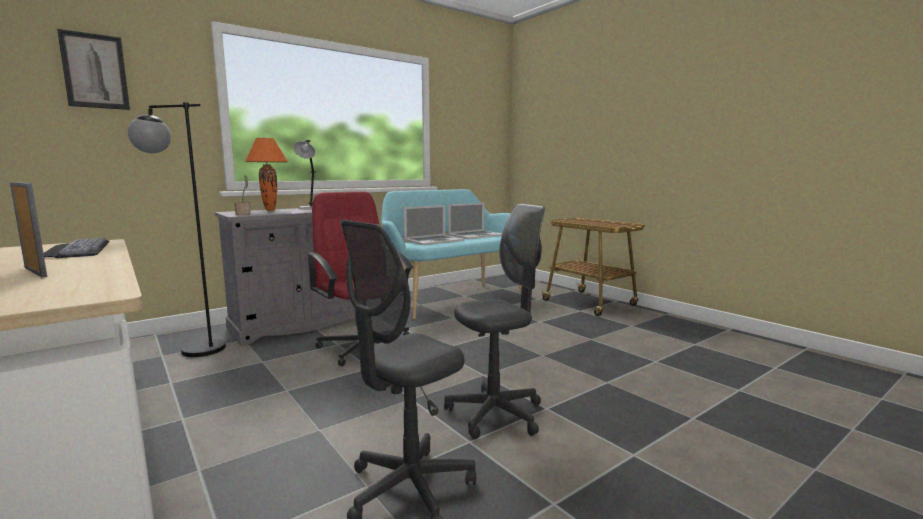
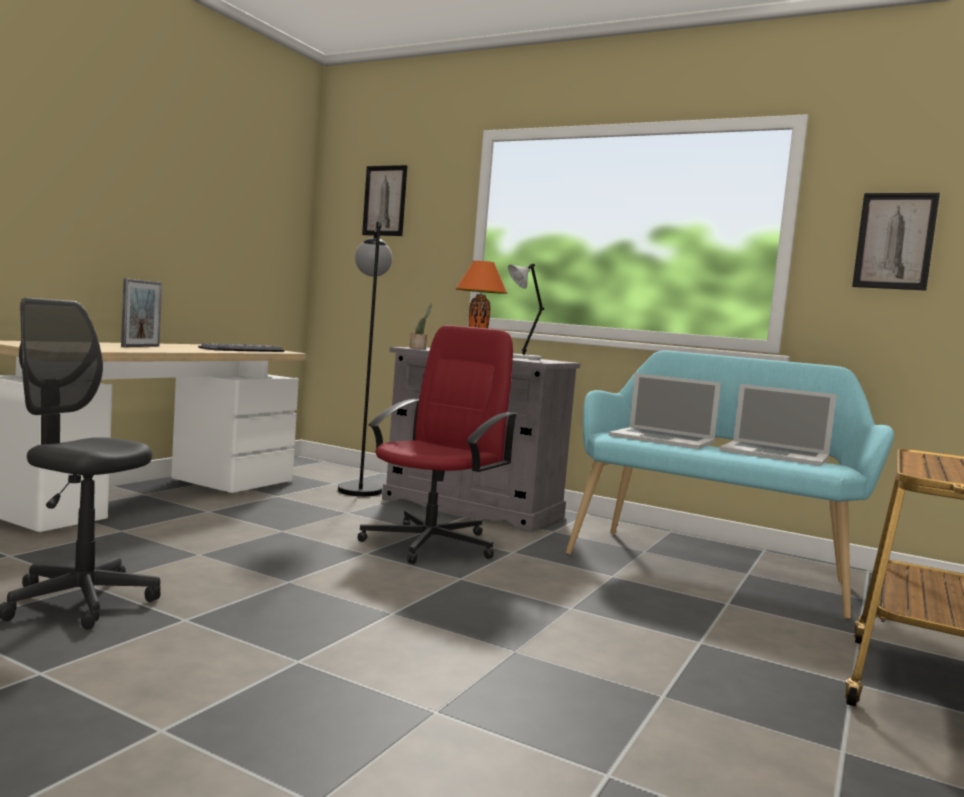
camera: 65 degrees right, 5 degrees down
(466, 127) = (894, 241): none -> picture
(495, 414) = (263, 628): grey office chair -> none

